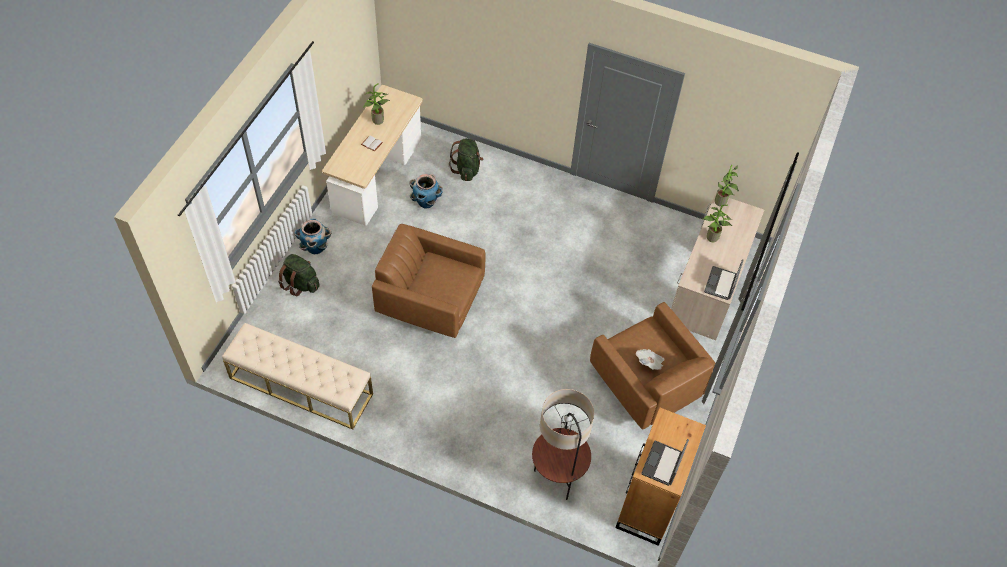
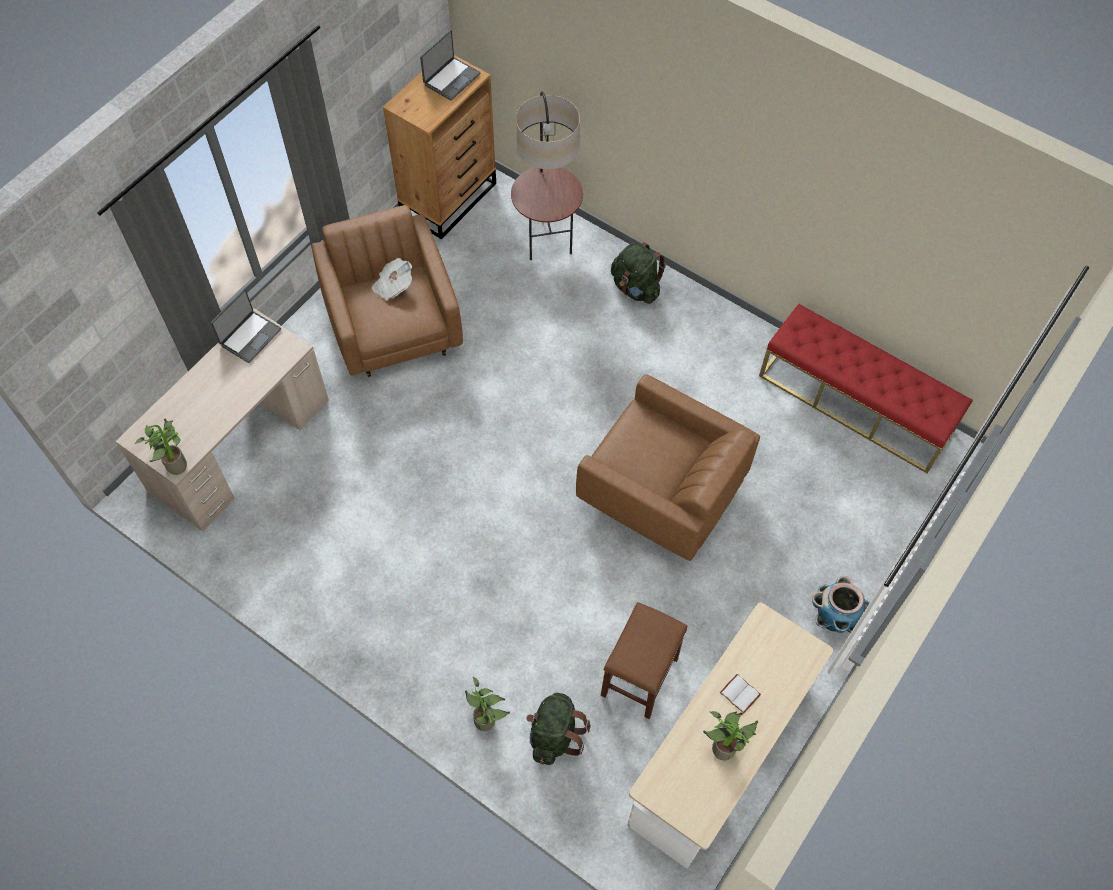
camera: 165 degrees left, 5 degrees up
(300, 284) = (857, 557): green backpack -> green backpack (635, 288)
(300, 386) = (856, 403): beige bench -> red bench
(426, 202) = (639, 675): planter -> brown stool
(710, 238) = (227, 407): potted plant -> potted plant (488, 720)

